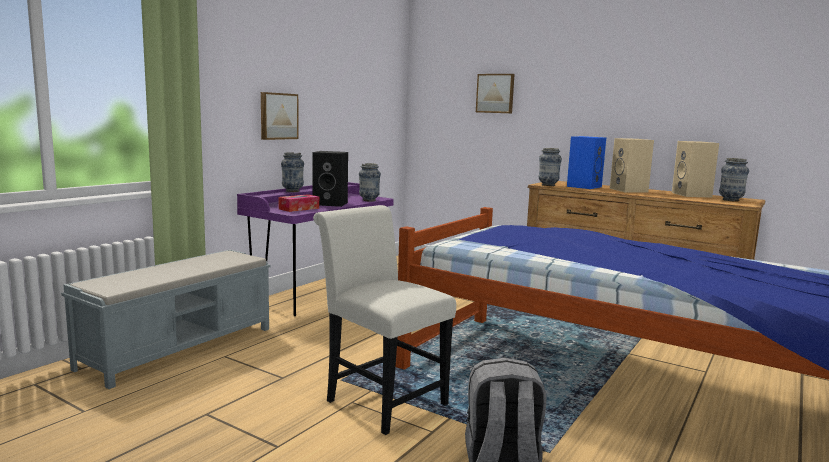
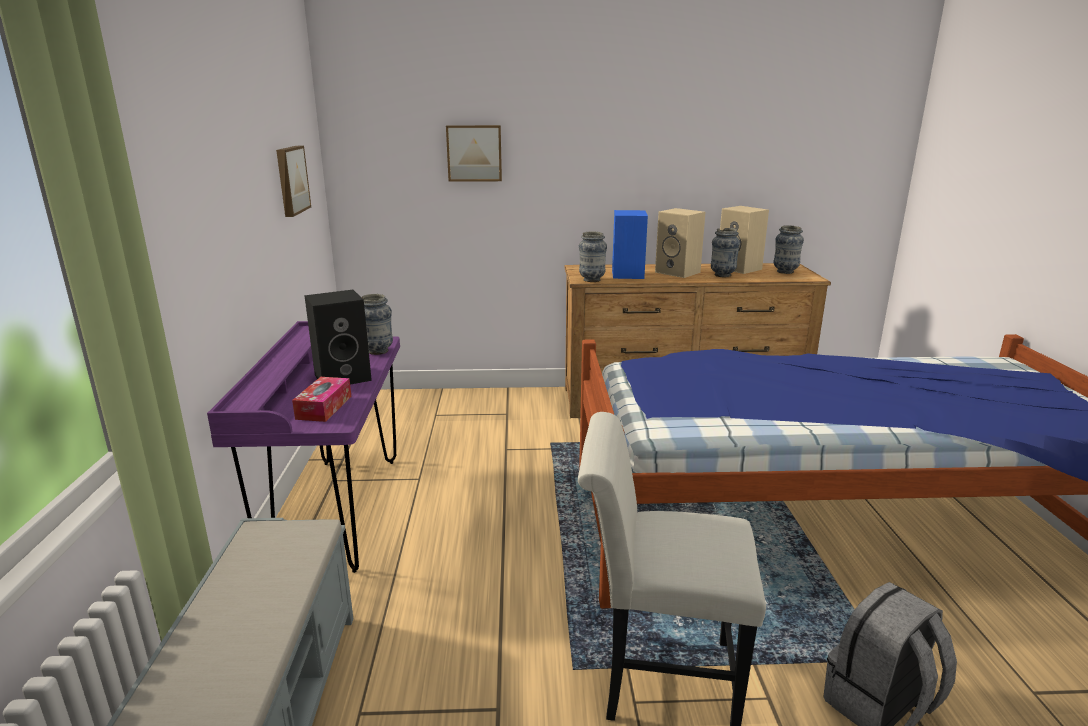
camera: 35 degrees left, 10 degrees up
(278, 116) = (221, 249): picture -> picture (290, 180)
(292, 191) = (272, 372): vase -> vase (722, 275)

